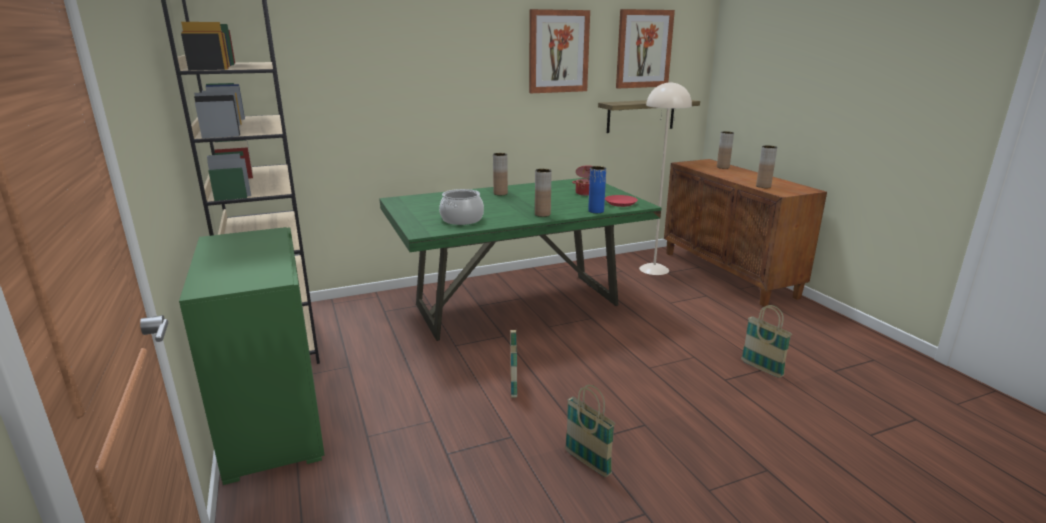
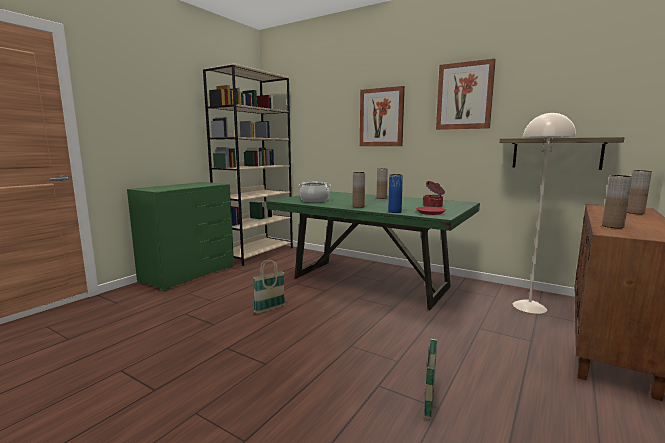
camera: 55 degrees right, 10 degrees down
(587, 463) = (201, 354): basket -> none
(643, 49) = (561, 88): picture -> picture (381, 117)

